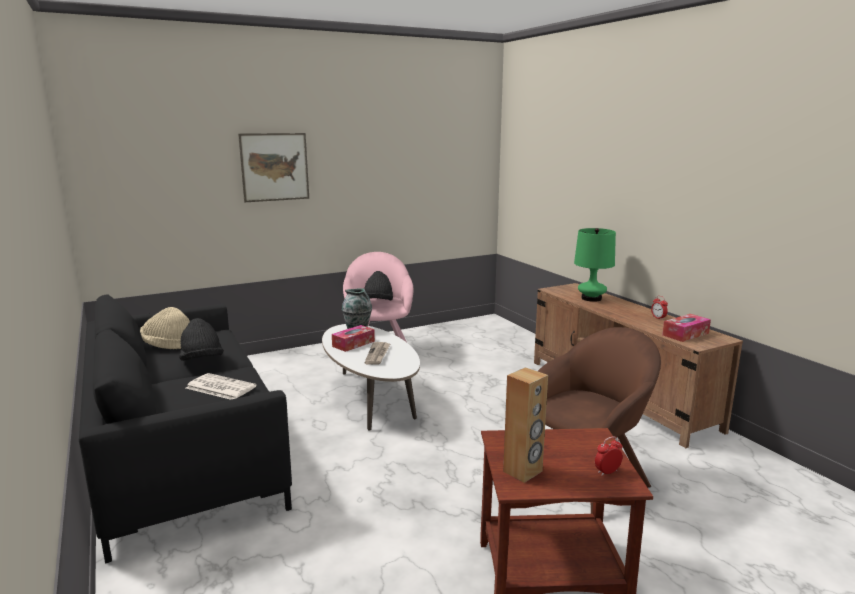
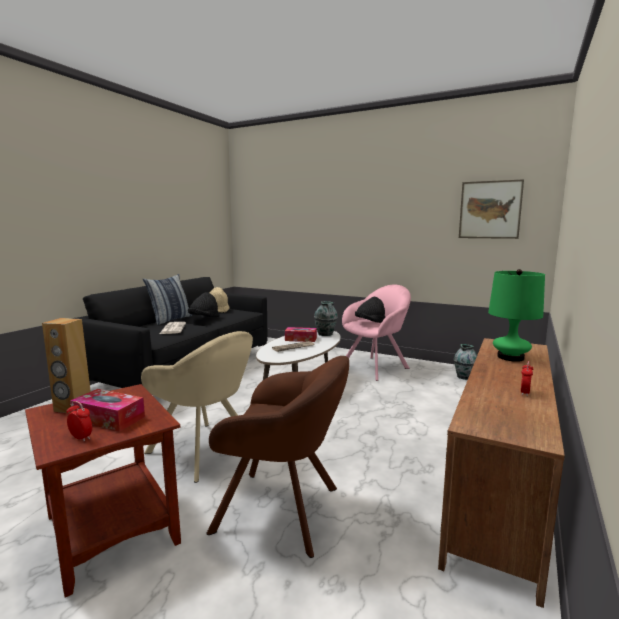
camera: 55 degrees right, 5 degrees down
(155, 381) = (170, 319): none -> pillow
(274, 167) = (336, 213): picture -> picture (490, 210)
(451, 492) = (206, 451): none -> beige armchair
(457, 333) = (464, 377): none -> vase
(685, 334) = (498, 414): tissue box -> tissue box (109, 418)

